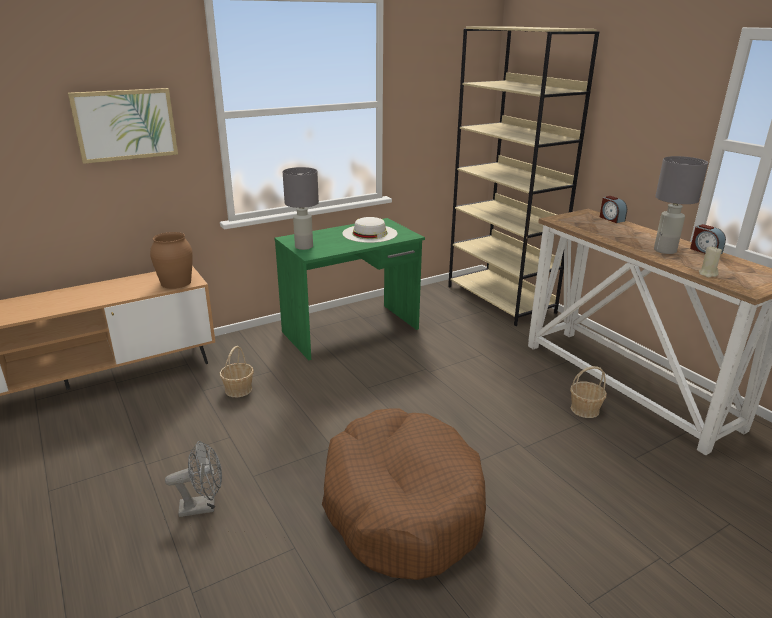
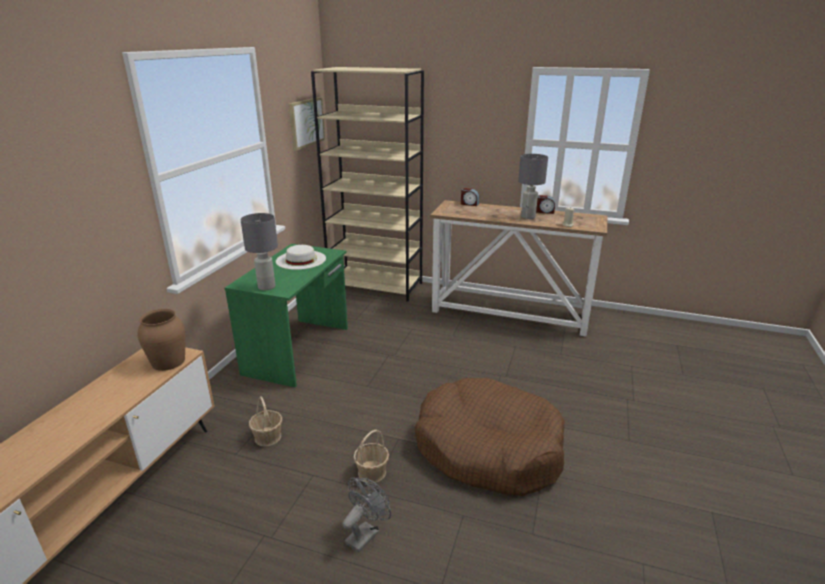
camera: 40 degrees left, 0 degrees up
(125, 124) = (73, 208): picture -> picture (306, 122)
(585, 409) = (508, 338): basket -> basket (372, 472)

